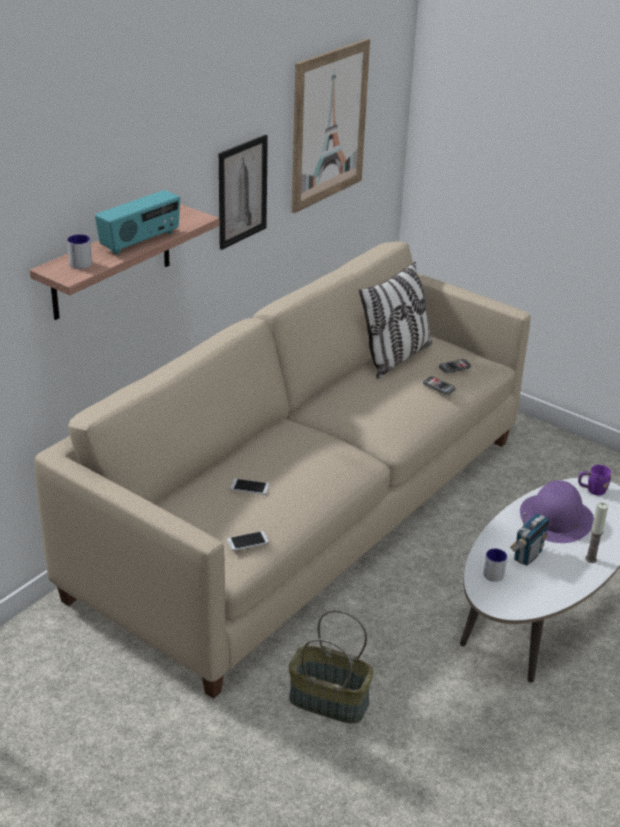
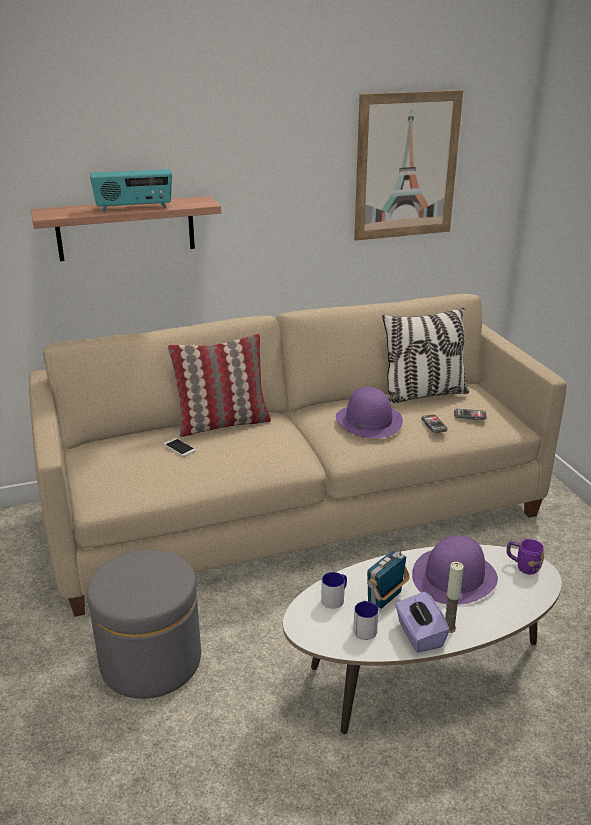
camera: 35 degrees right, 5 degrees down
(79, 262) = (68, 210): mug -> mug (364, 627)
(242, 192) = (288, 203): picture -> none
(248, 541) = (131, 485): phone -> none
(254, 448) = (222, 423): none -> pillow
(327, 702) = (151, 661): basket -> grey ottoman
(383, 400) = (368, 420): none -> purple hat
(527, 555) = (385, 598): radio -> radio turned 150 degrees clockwise
(578, 573) = (419, 635): none -> purple tissue box

